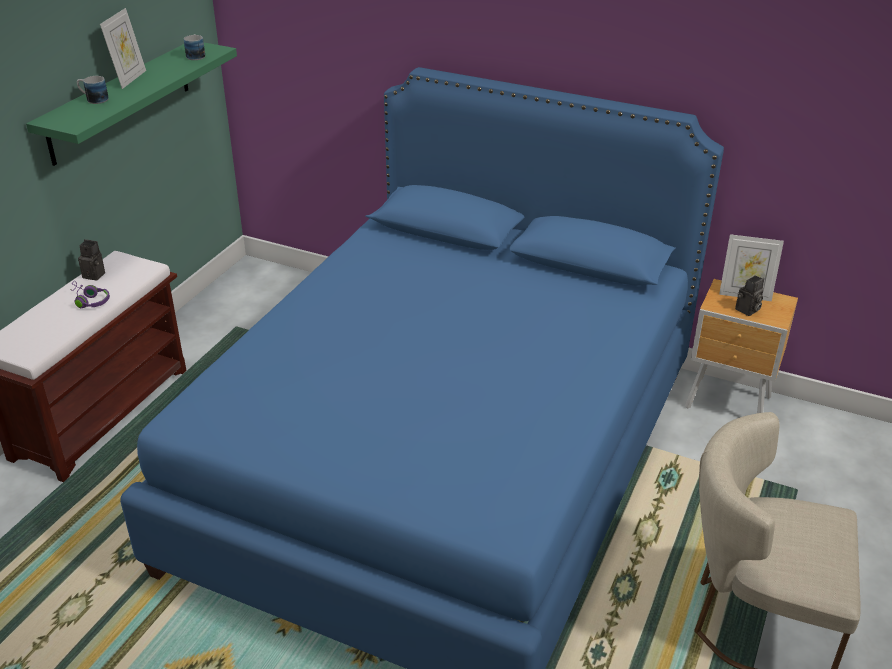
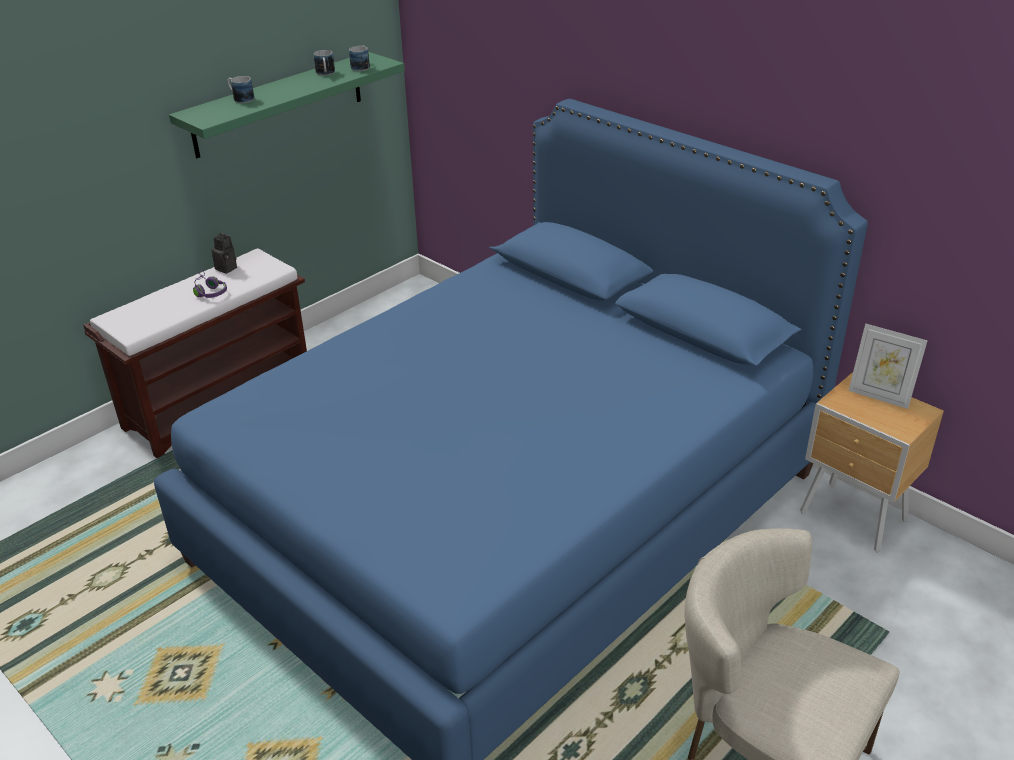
camera: 20 degrees right, 0 degrees up
(129, 79) = (286, 83): picture frame -> none
(164, 66) = (325, 74): none -> mug
(747, 310) = (872, 414): camera -> none

